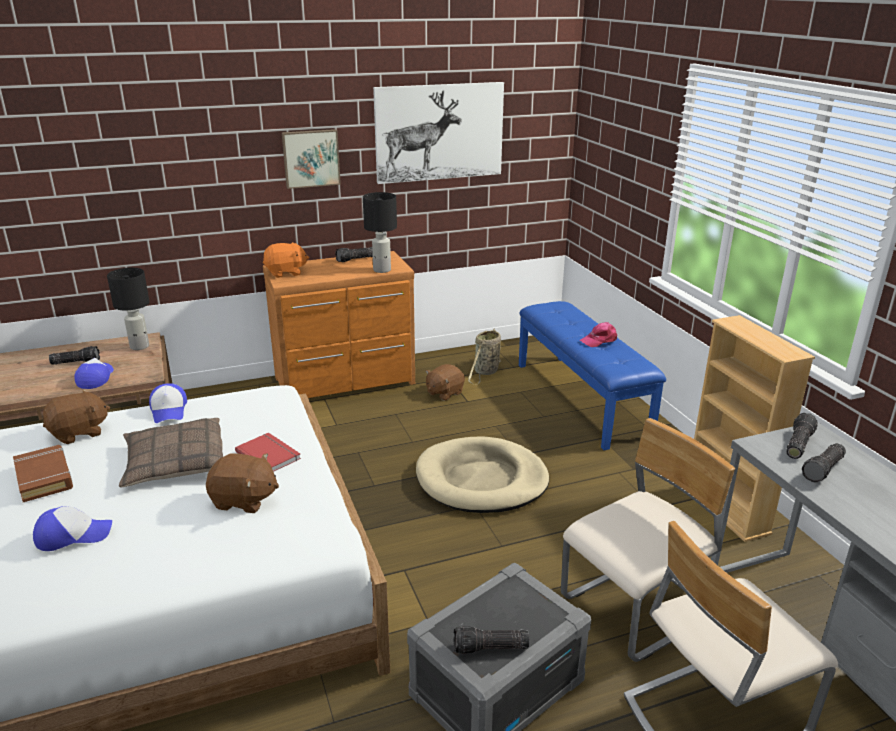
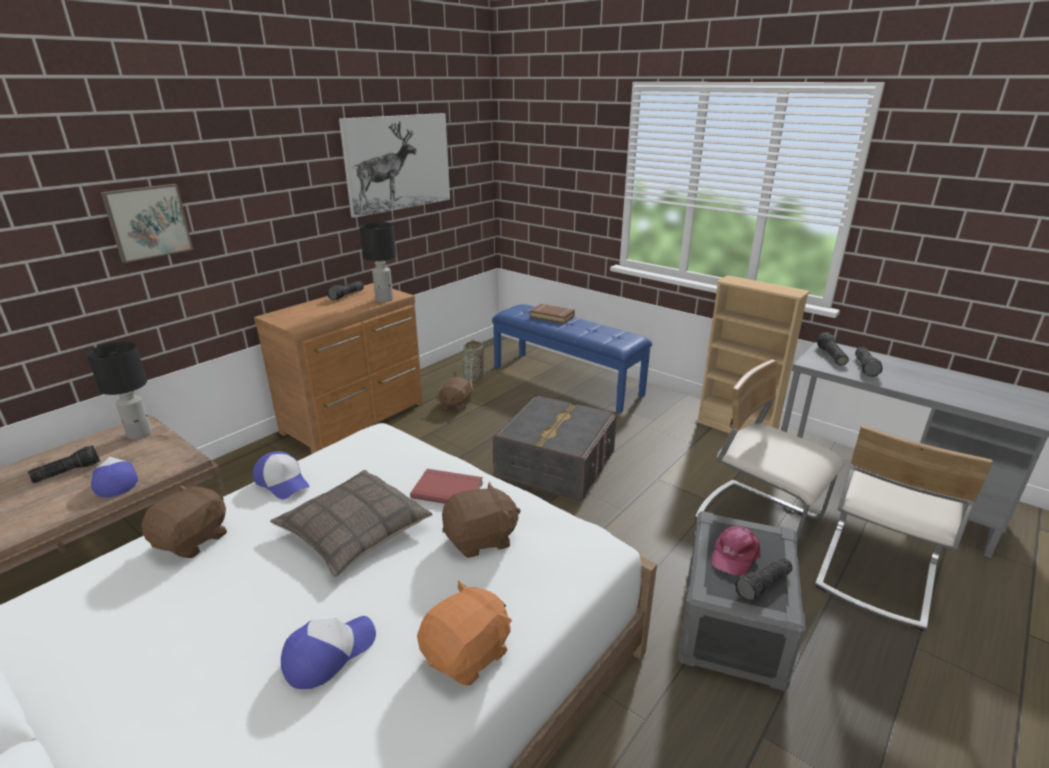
camera: 30 degrees left, 0 degrees up
(44, 477) = (206, 605): brown book -> brown book (552, 316)
(286, 273) = (289, 318): orange plush toy -> orange plush toy (468, 654)
(311, 158) = (288, 196): picture -> picture (147, 222)
(481, 480) = (555, 464): beige dog bed -> grey storage box
(599, 340) = (583, 326): pink cap -> pink cap (734, 555)
(638, 610) = (758, 520): beige chair -> beige chair turned 75 degrees counterclockwise

